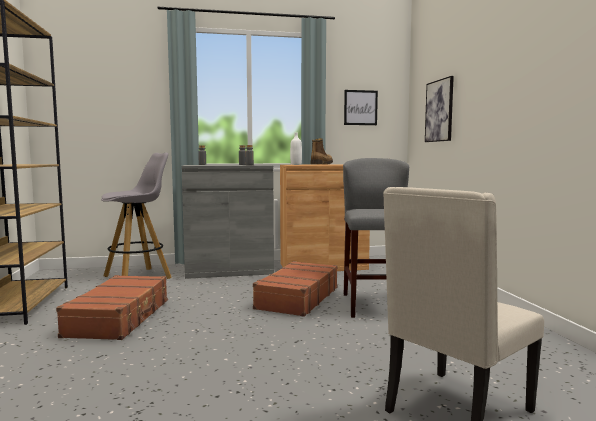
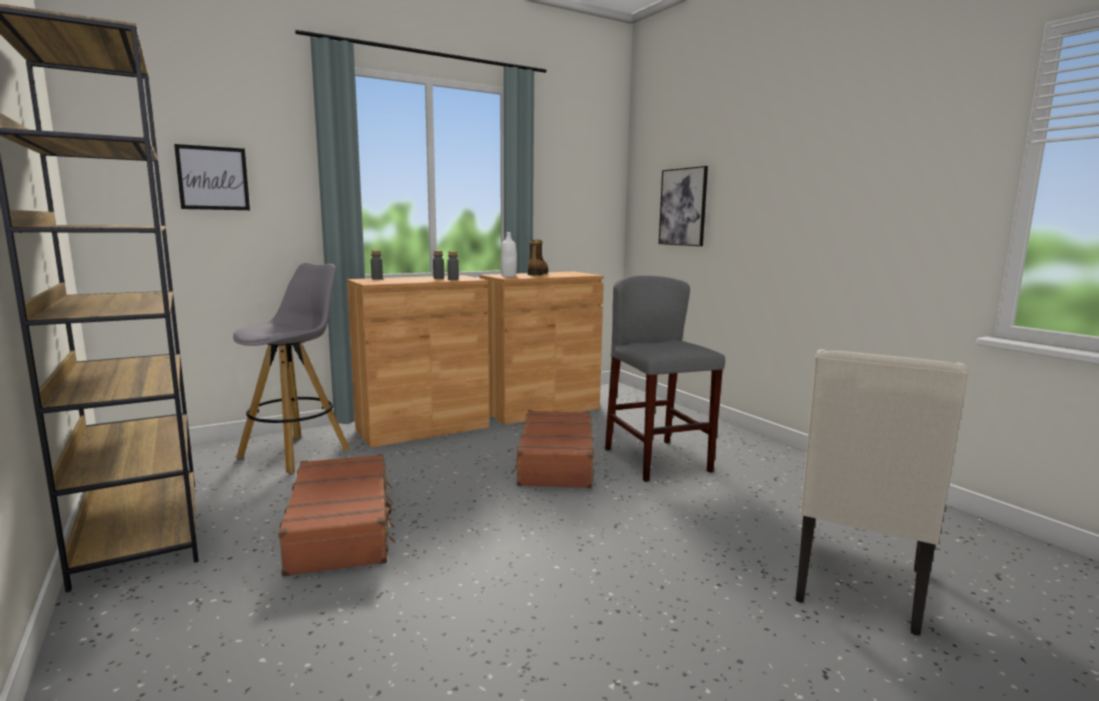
camera: 20 degrees left, 5 degrees up
(229, 271) = (422, 428): grey cabinet -> brown cabinet
(360, 107) = (572, 195): picture -> picture (213, 178)

